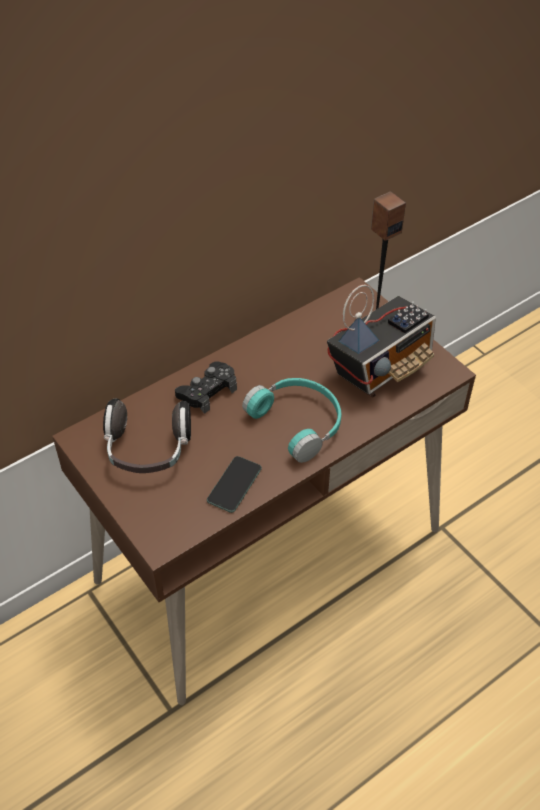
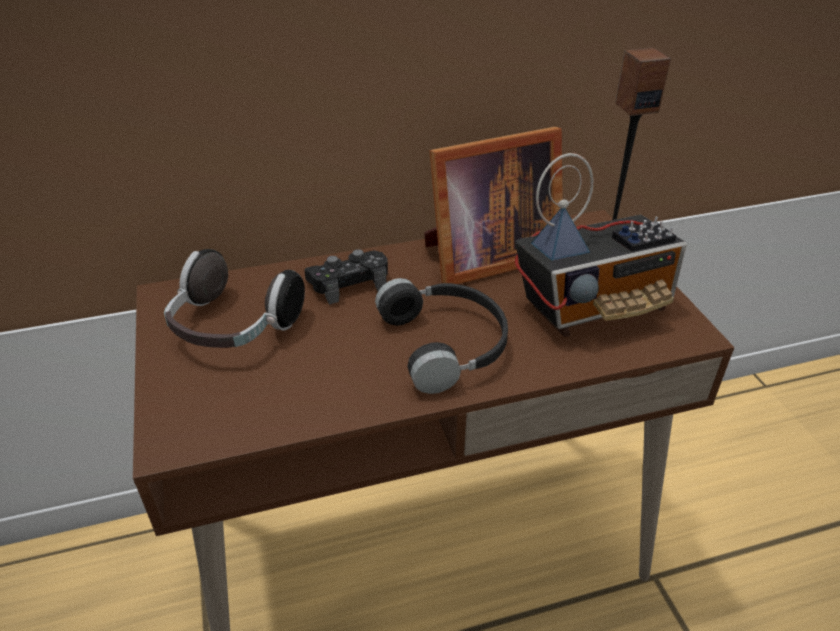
camera: 20 degrees right, 10 degrees down
(234, 484) = (316, 396): phone -> none
(293, 344) = (485, 257): none -> picture frame
(299, 422) = (447, 343): turquoise headphones -> black headphones

